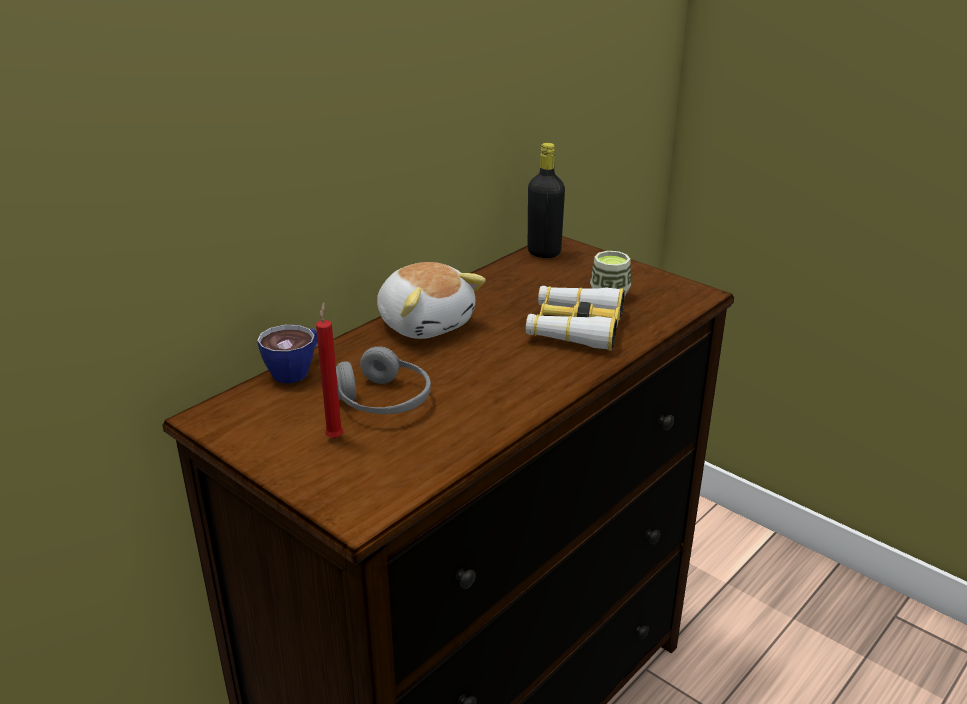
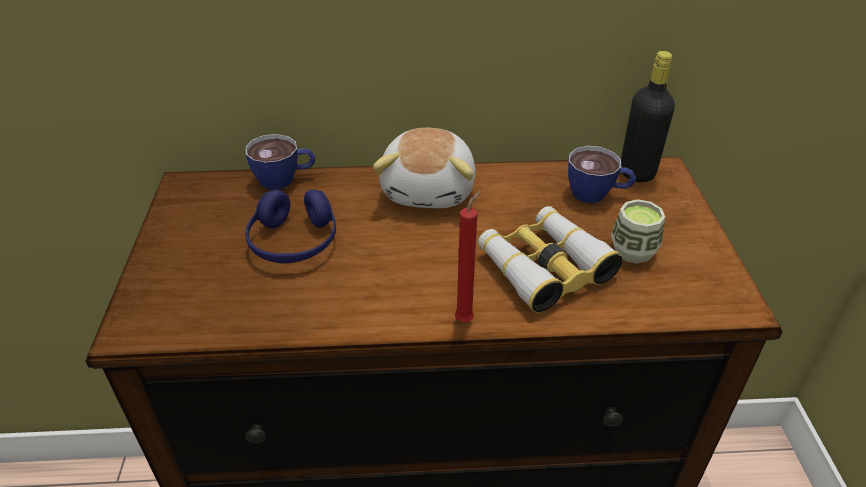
camera: 45 degrees right, 10 degrees up
(335, 436) = (220, 251): red candle -> red candle (466, 319)
(383, 401) = (294, 242): grey headphones -> blue headphones
(540, 275) = (597, 194): none -> cup

